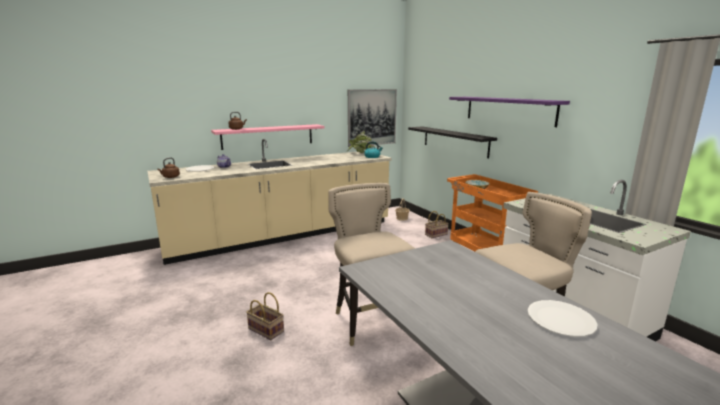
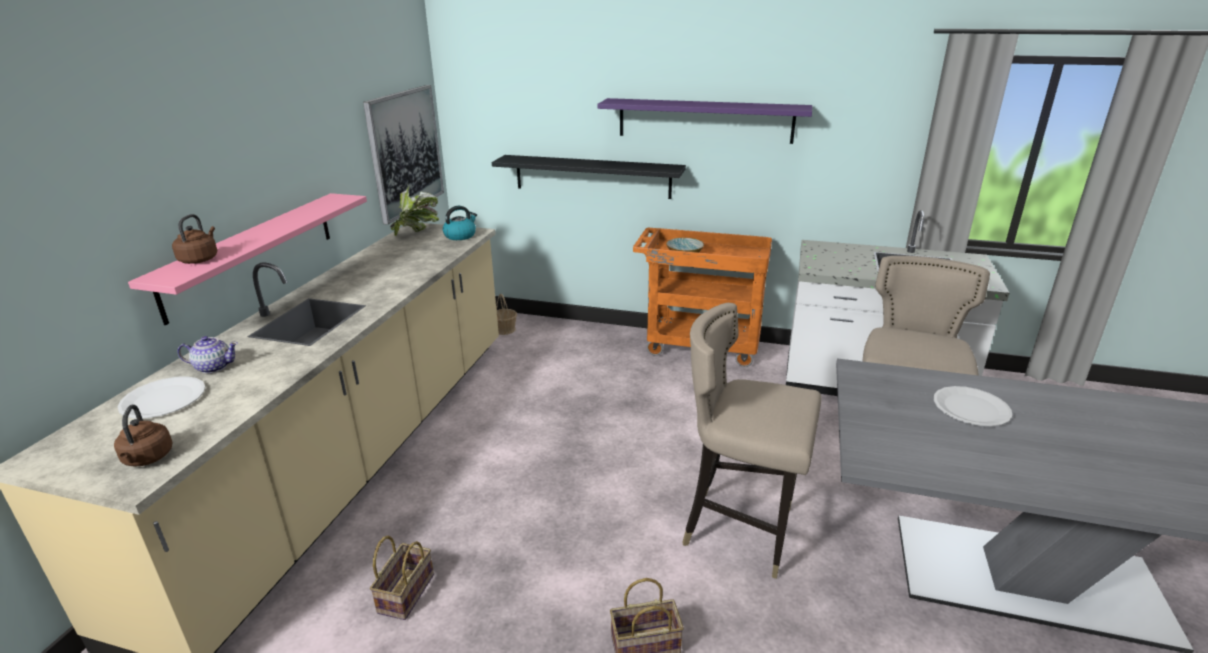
camera: 45 degrees left, 10 degrees up
(436, 234) = (595, 339): basket -> basket (406, 592)
(561, 319) = (1096, 414): white plate -> white plate (971, 408)

